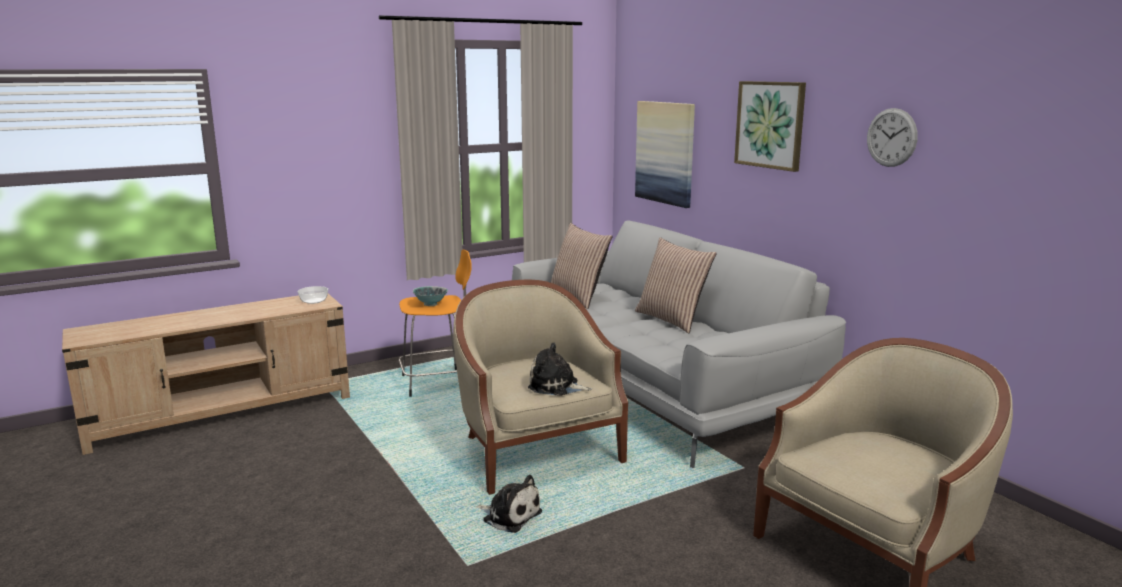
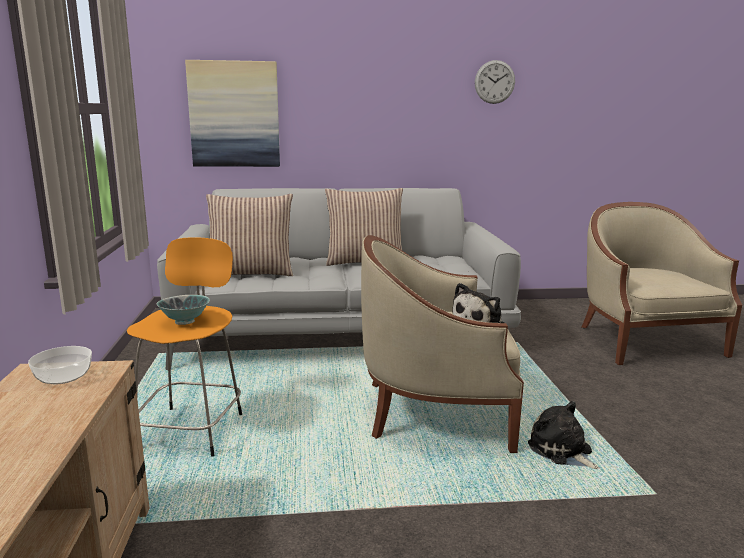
camera: 65 degrees left, 0 degrees up
(510, 515) = (562, 451): plush toy -> plush toy turned 90 degrees counterclockwise
(770, 124) = (377, 78): picture -> none

